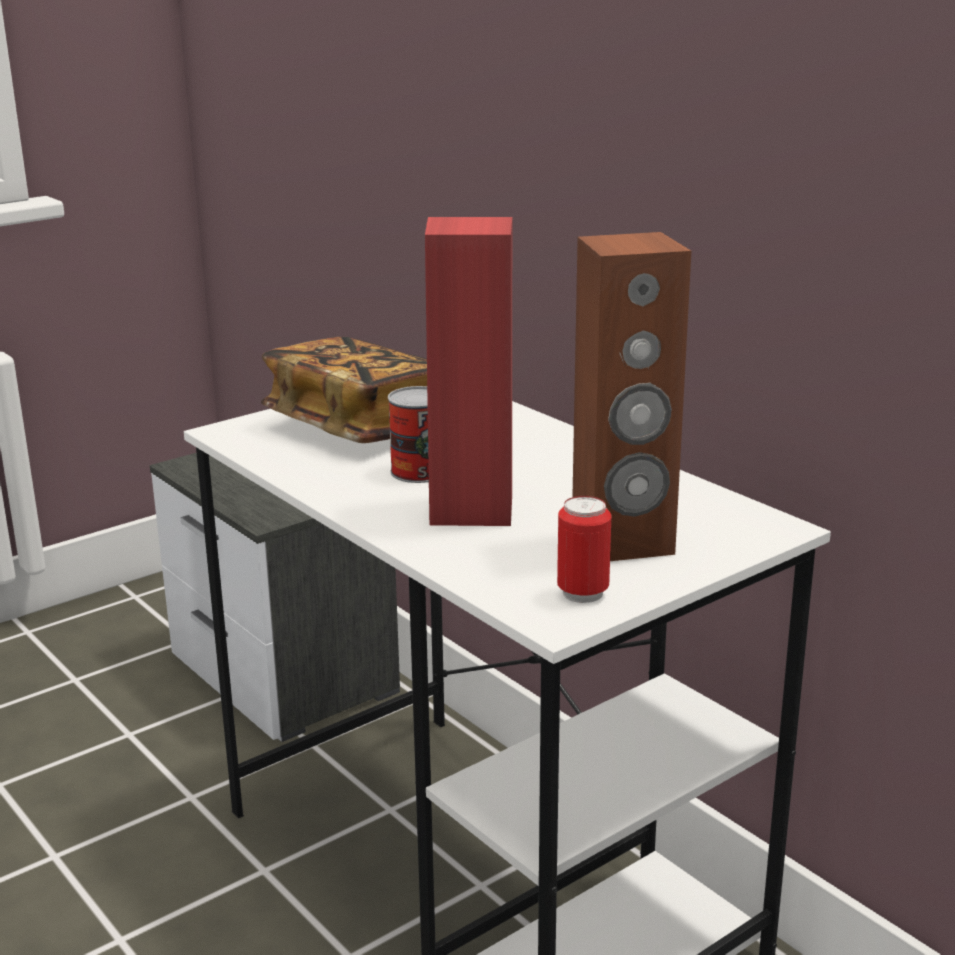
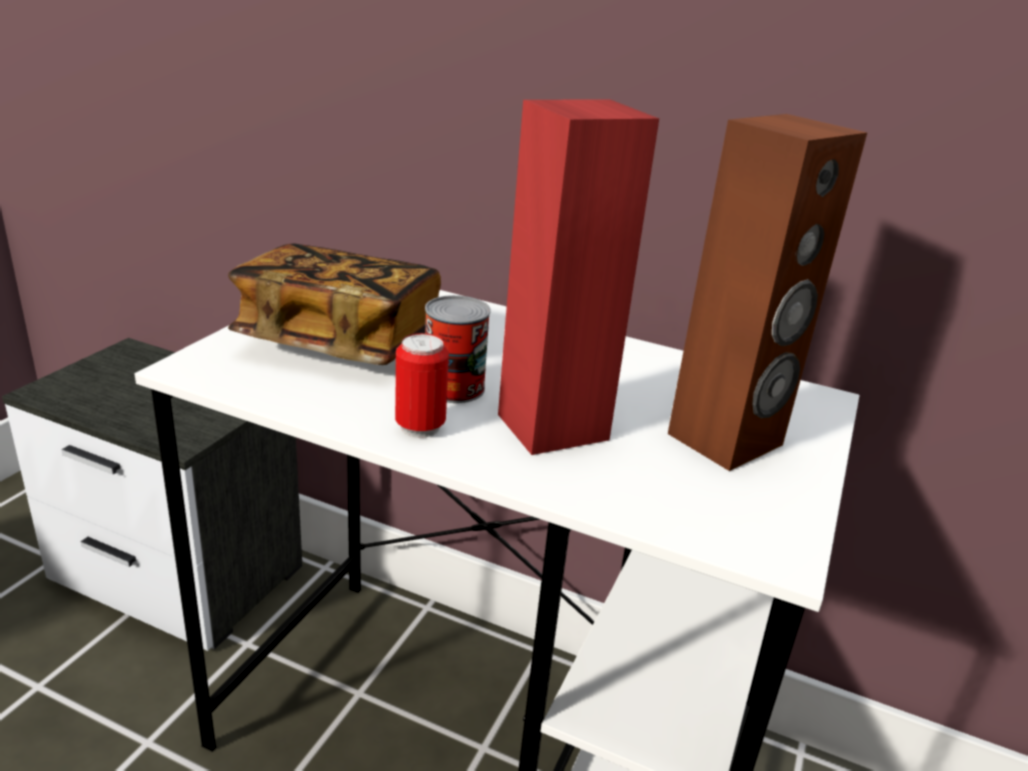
camera: 30 degrees left, 5 degrees up
(582, 593) = (763, 512): can -> can (420, 427)

